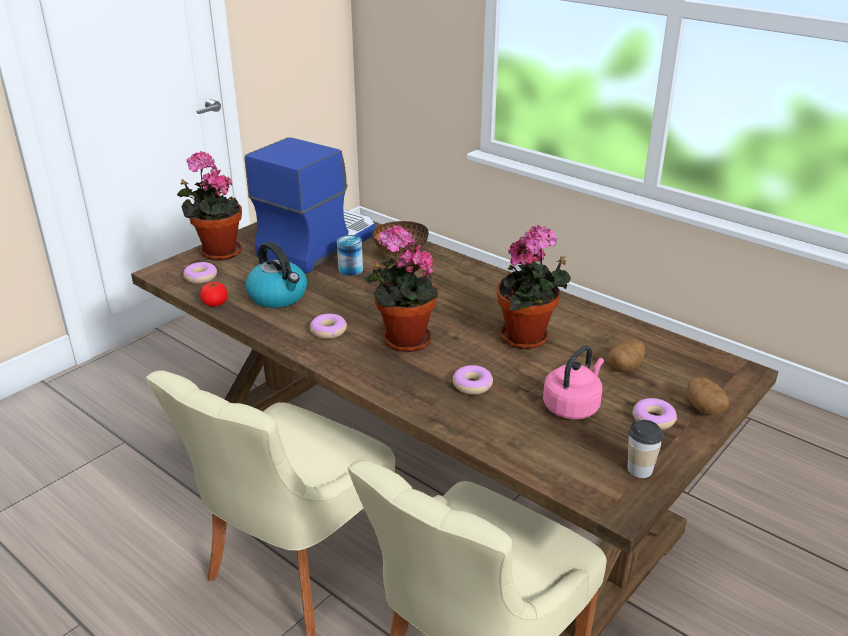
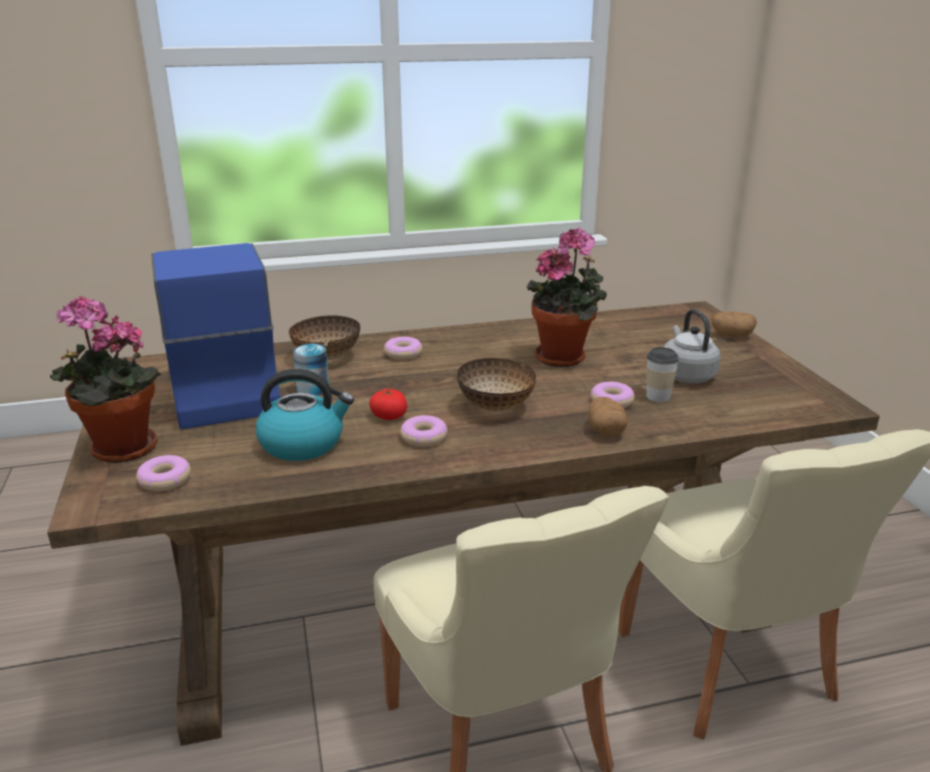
camera: 55 degrees left, 5 degrees down
(215, 303) = (250, 487): tomato -> tomato (389, 416)
(402, 341) = (496, 407): potted plant -> bowl
(573, 406) = (686, 375): pink kettle -> grey kettle
(625, 366) = (649, 339): potato -> potato (605, 431)
(639, 469) = (792, 382): cup -> cup (658, 396)
(653, 419) = (731, 355): donut -> donut (403, 354)

